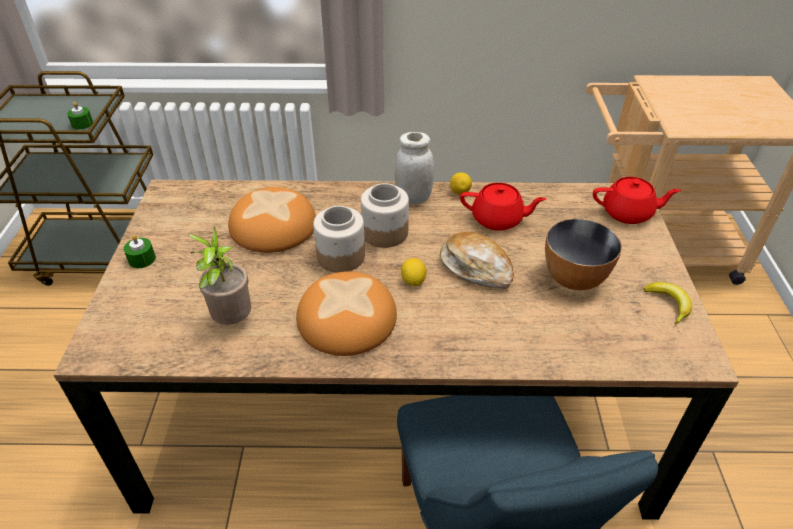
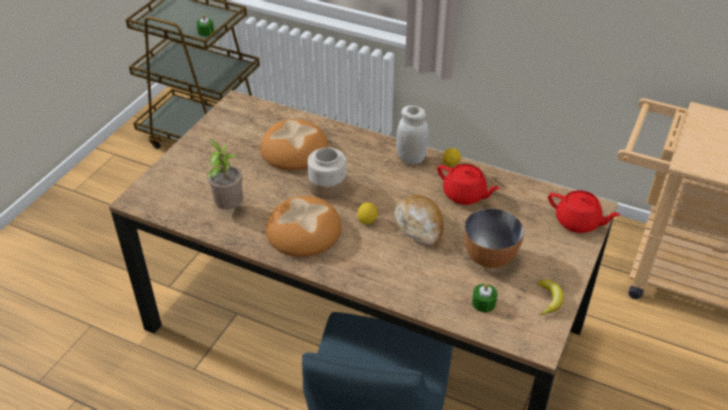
camera: 25 degrees right, 0 degrees up
(142, 259) = (195, 147): green candle -> green candle (483, 303)
(384, 233) = (370, 179): jar -> none

